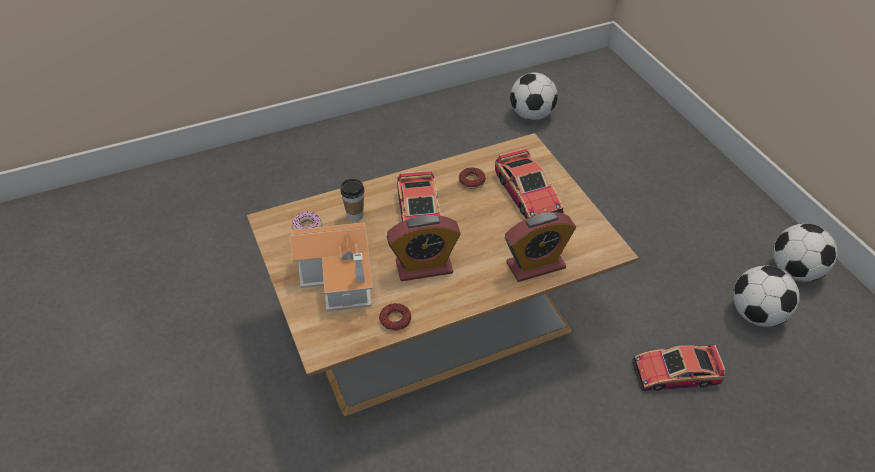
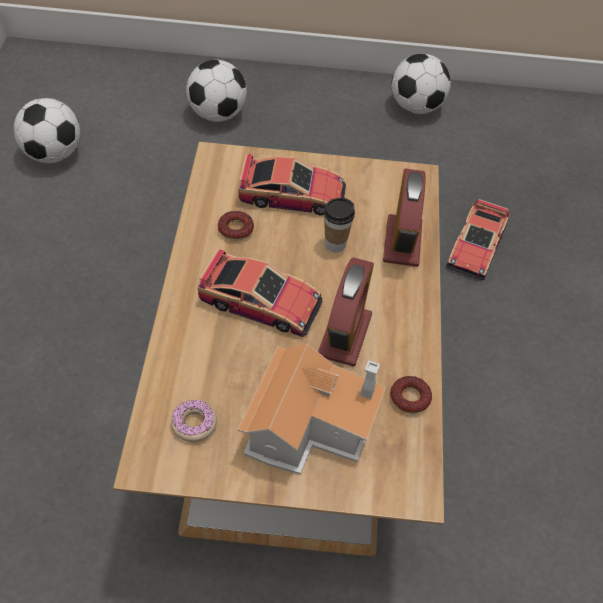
camera: 65 degrees left, 5 degrees up
(355, 215) = (210, 364): cup -> cup (335, 244)
(756, 315) = (446, 158): football -> football (217, 115)

